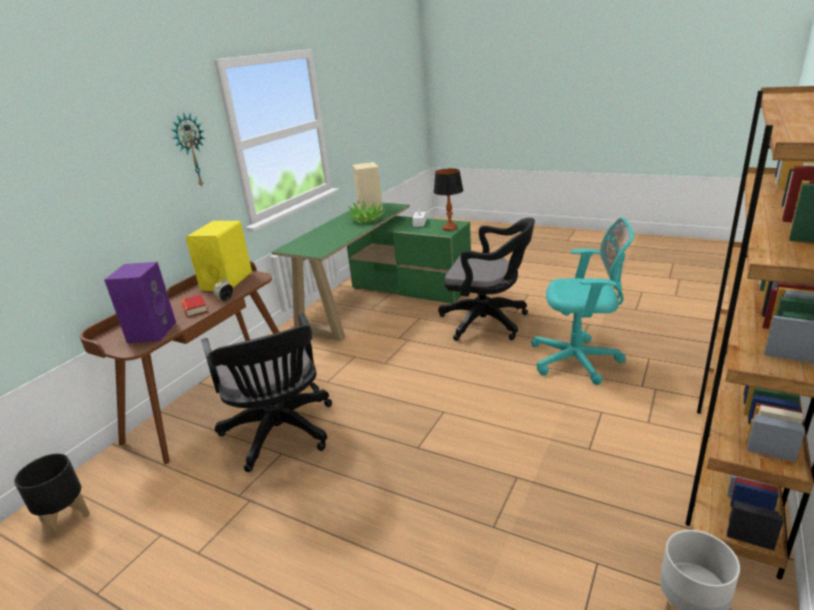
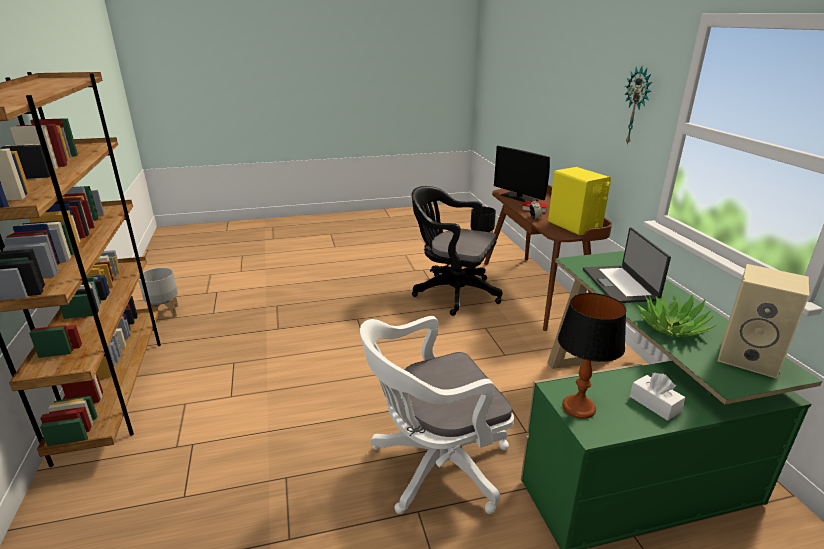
camera: 135 degrees right, 0 degrees up
(151, 331) = (519, 197): purple speaker -> monitor
(334, 237) = (620, 284): none -> laptop
(488, 322) = (433, 467): black office chair -> white office chair
(579, 360) = (274, 451): turquoise office chair -> none

